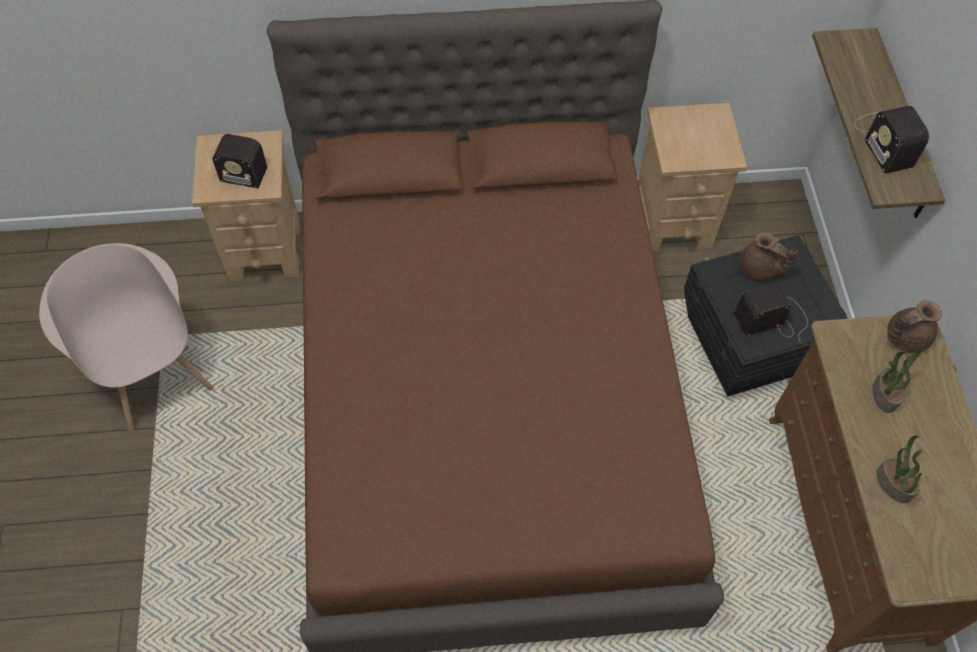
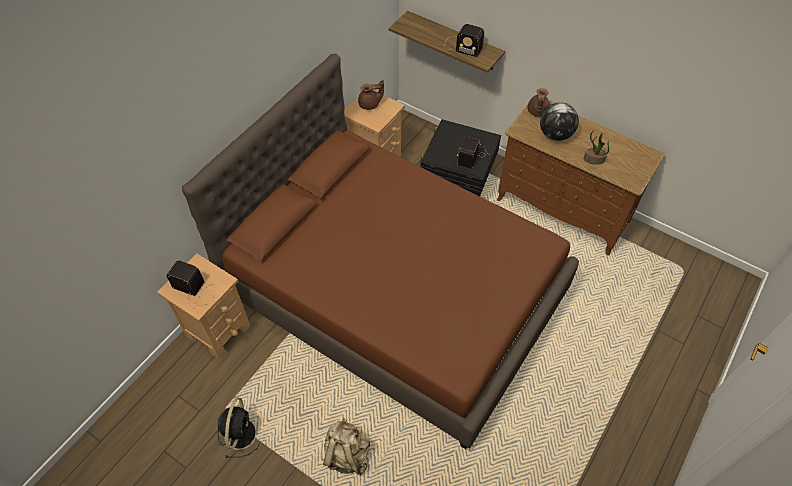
camera: 50 degrees left, 5 degrees down
(154, 376) = (241, 432): beige chair -> black fan
(209, 514) = (346, 454): none -> beige backpack
(230, 169) = (196, 290): radio -> radio turned 120 degrees counterclockwise
(759, 268) = (444, 142): brown teapot -> brown teapot (370, 104)
(884, 393) = (555, 135): potted plant -> globe

